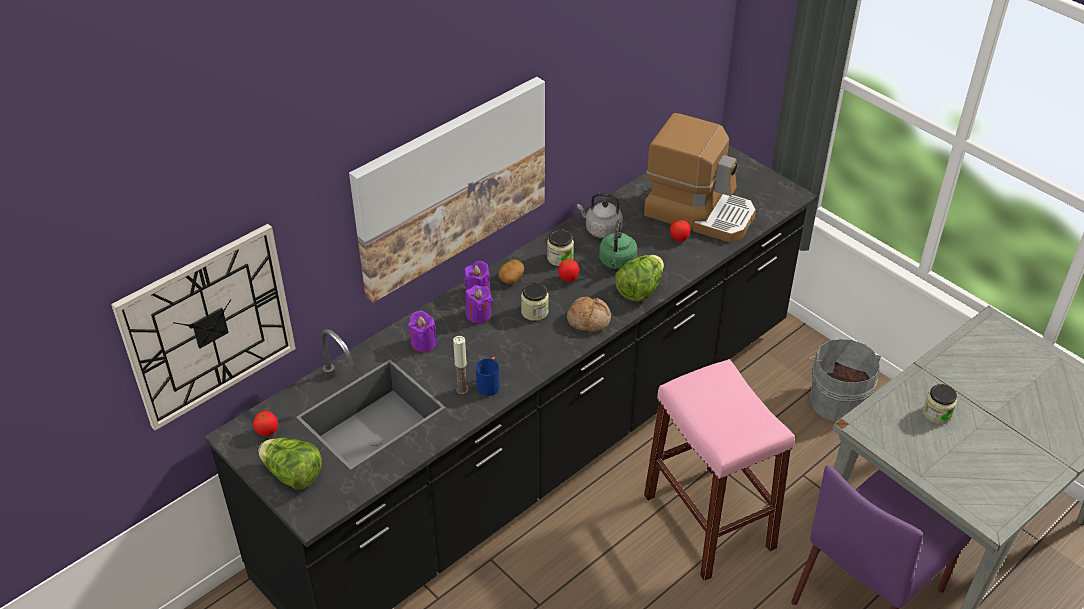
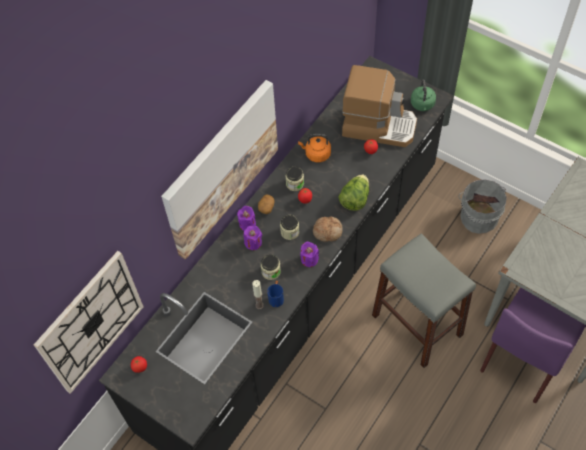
camera: 10 degrees left, 15 degrees up
(293, 475) = (168, 397): lettuce -> none
(423, 343) = (222, 274): purple candle -> purple candle (309, 259)
(601, 230) = (316, 154): grey kettle -> orange kettle
(617, 262) = (334, 180): green kettle -> green kettle (422, 105)
(709, 522) = (417, 325): pink stool -> grey stool
(937, 413) = (561, 249): jar -> jar (271, 271)

